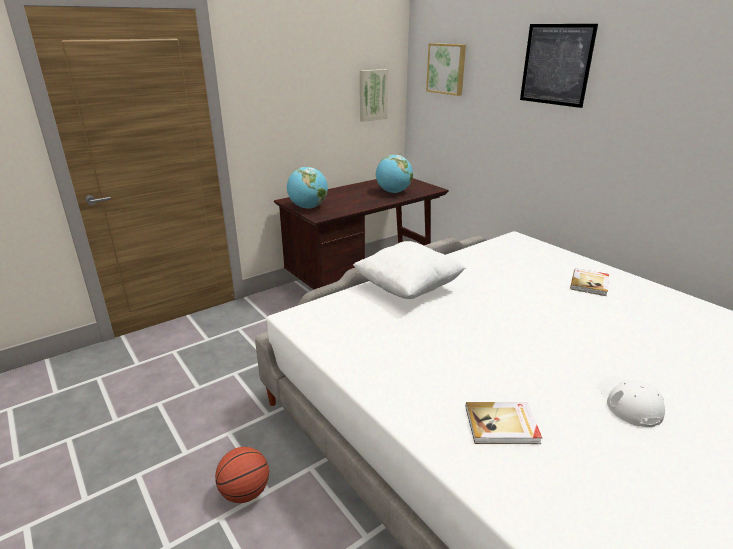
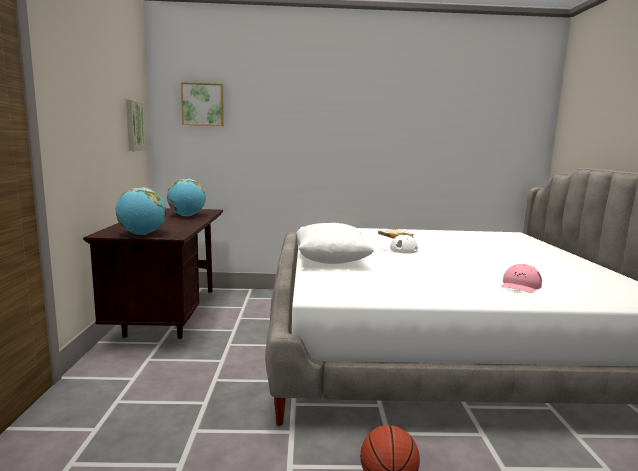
camera: 55 degrees left, 15 degrees down
(502, 425) = (520, 286): book -> pink cap
(556, 65) = (312, 99): picture -> none
(628, 402) = (517, 263): white cap -> white cap (398, 249)

